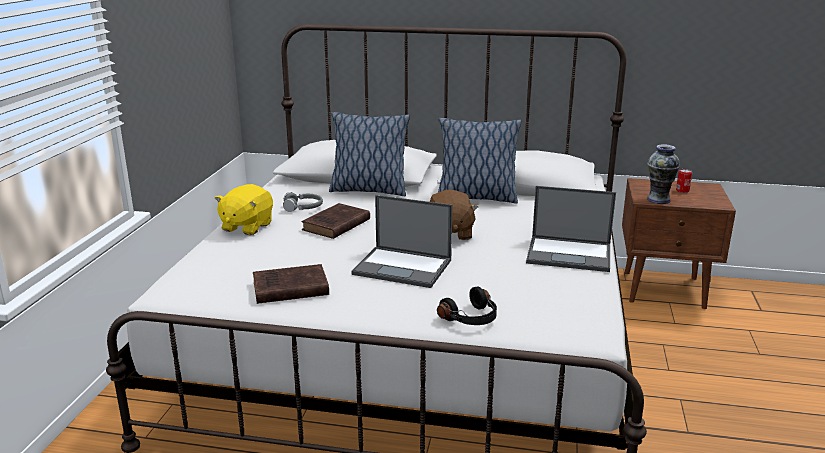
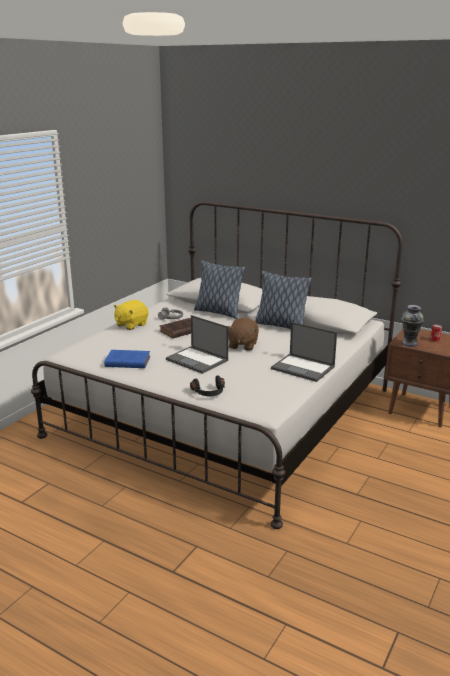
camera: 20 degrees right, 0 degrees up
(288, 289) = (126, 362): brown book -> blue book

